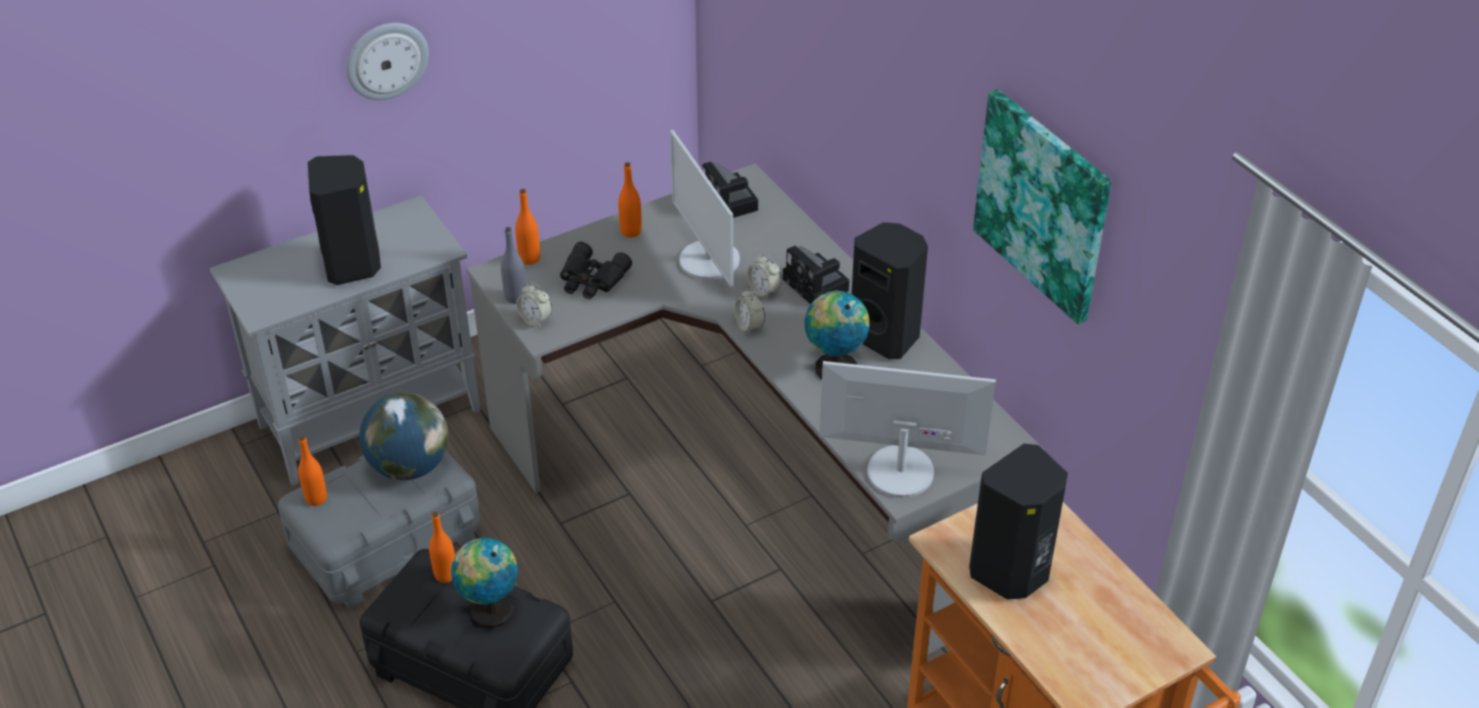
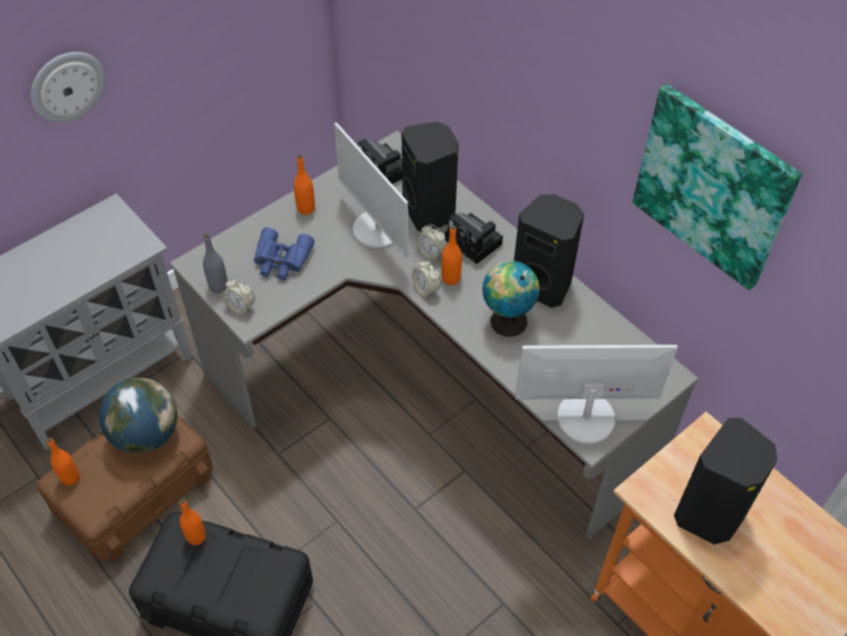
camera: 10 degrees left, 10 degrees up
(353, 265) = (68, 270): black speaker -> black speaker (430, 212)
(387, 542) = (136, 493): grey storage box -> brown storage box
(489, 609) = (240, 566): globe -> none
(529, 258) = (223, 246): orange bottle -> orange bottle (450, 278)
(591, 279) = (281, 260): black binoculars -> blue binoculars

